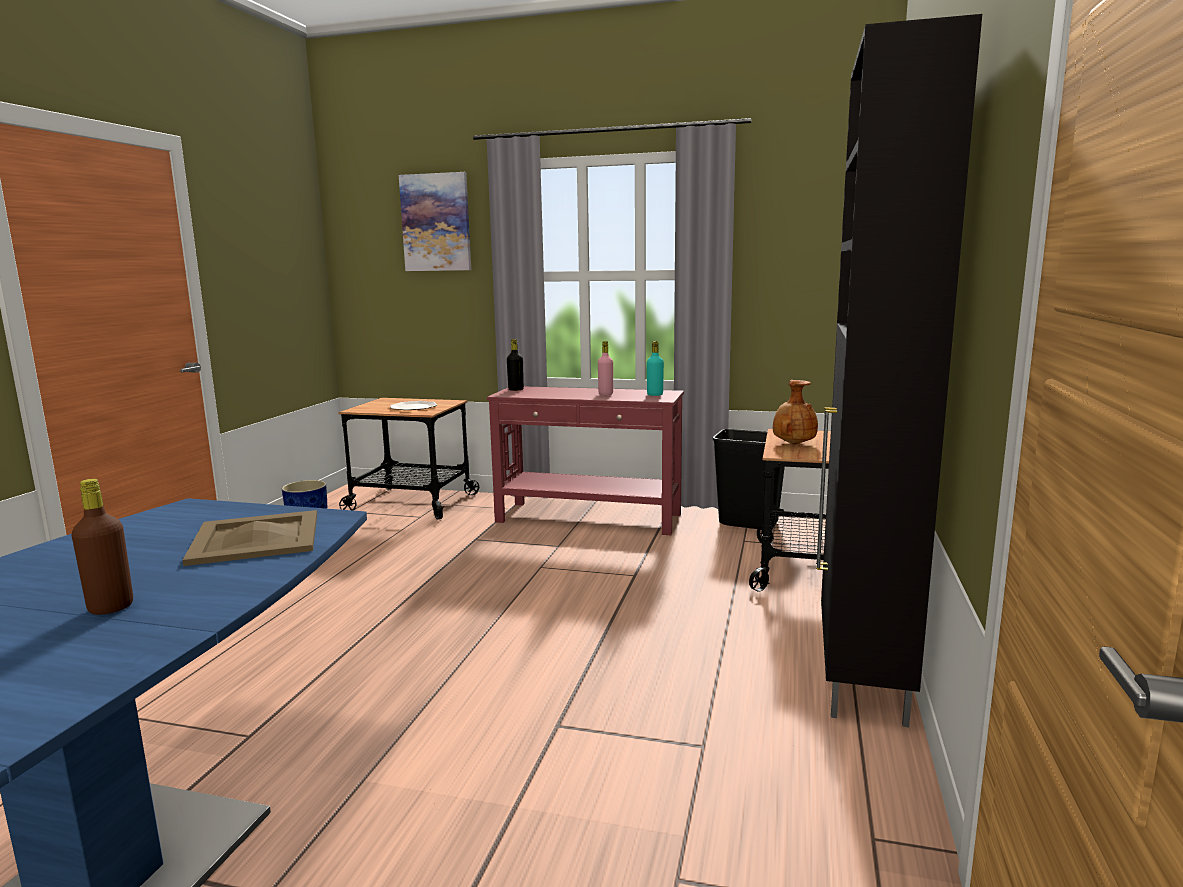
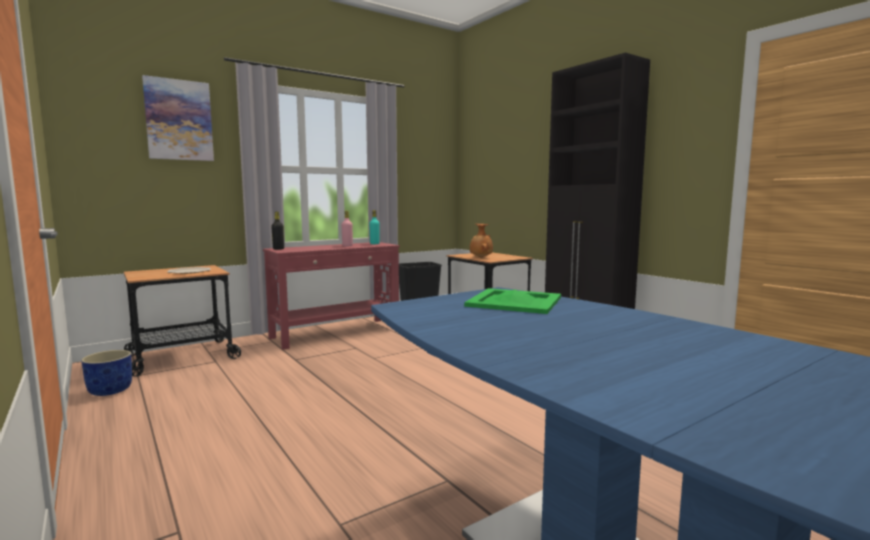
camera: 50 degrees left, 5 degrees down
(111, 607) = (610, 327): brown bottle -> none
(257, 537) = (514, 301): beige tray -> green tray

